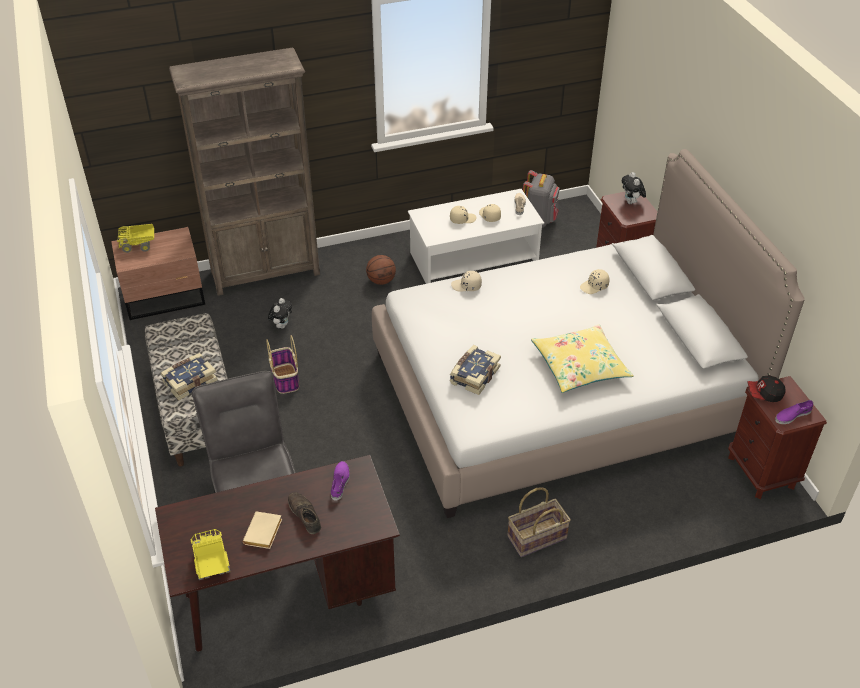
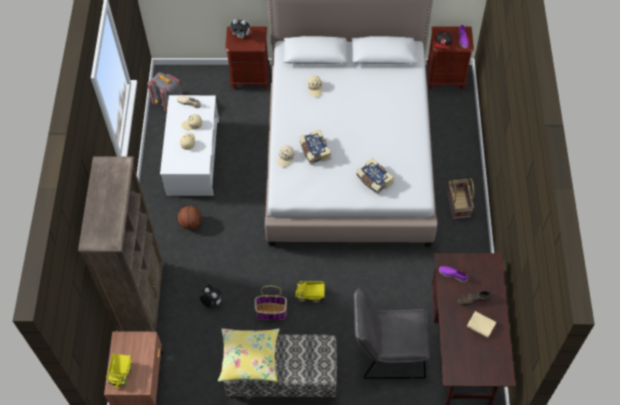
camera: 70 degrees left, 15 degrees up
(189, 381) = (299, 359): book -> book (314, 151)
(212, 566) = (499, 358): toy truck -> toy truck (311, 295)
(580, 366) = (385, 122): yellow pillow -> yellow pillow (249, 358)

